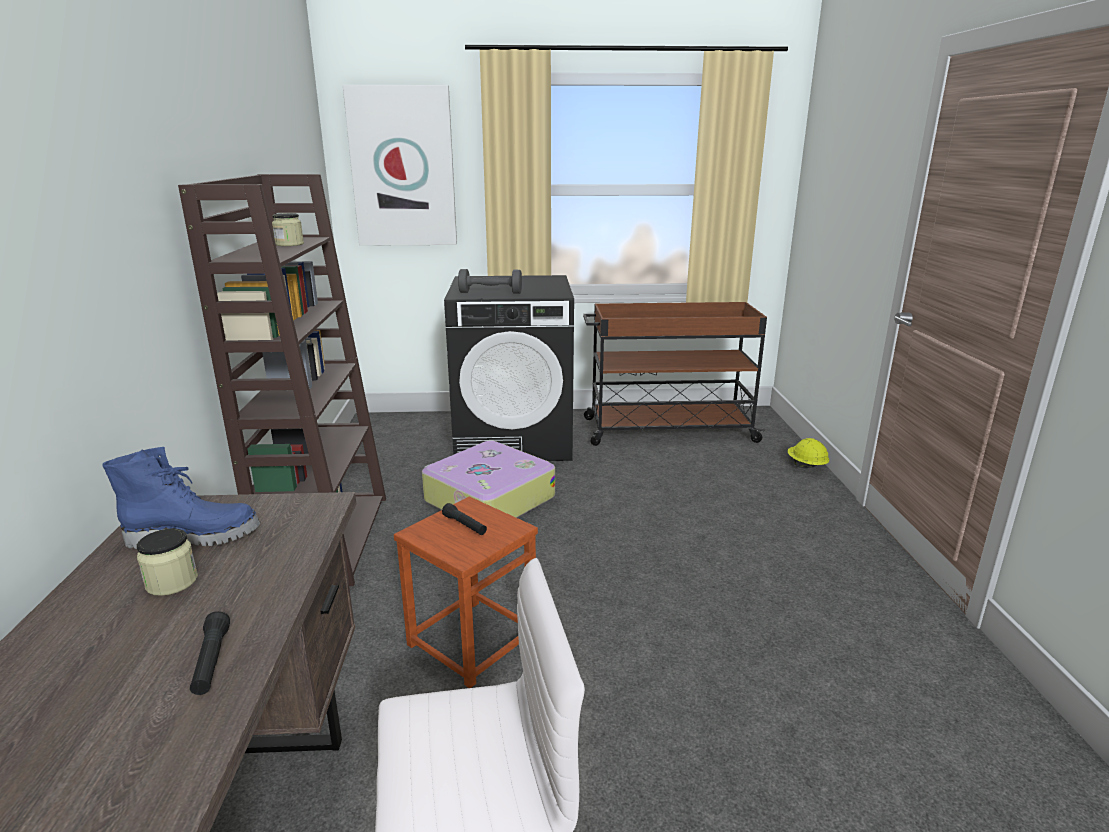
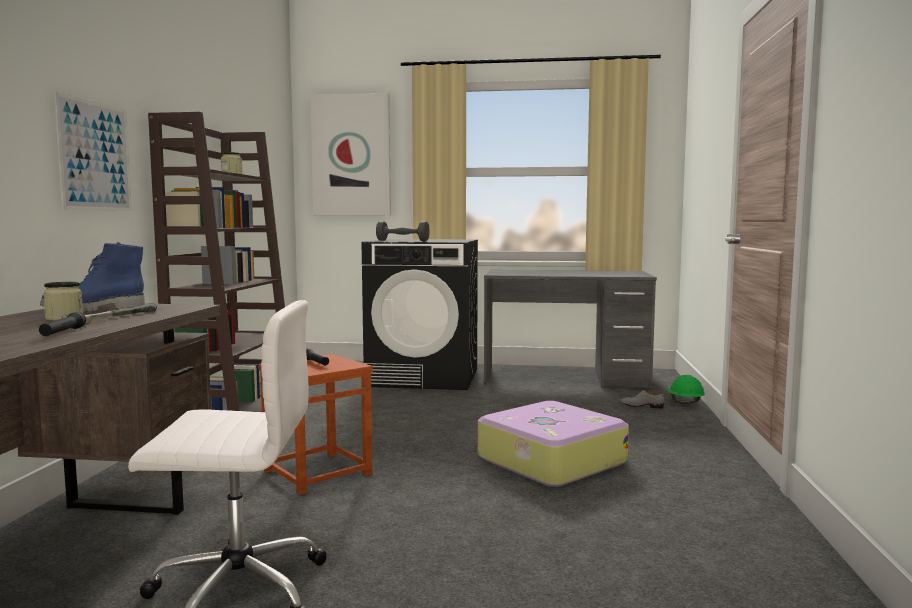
camera: 10 degrees right, 15 degrees down
(127, 279) = (95, 156): none -> picture
(195, 536) = (94, 310): blue boot -> blue boot turned 150 degrees clockwise
(237, 573) = (109, 317): none -> hammer
(488, 499) = (380, 406): suitcase -> suitcase (549, 460)
(666, 430) = (565, 378): brown cart -> grey desk
(766, 476) = (641, 406): none -> grey shoe
(806, 466) = (685, 402): yellow hard hat -> green hard hat

